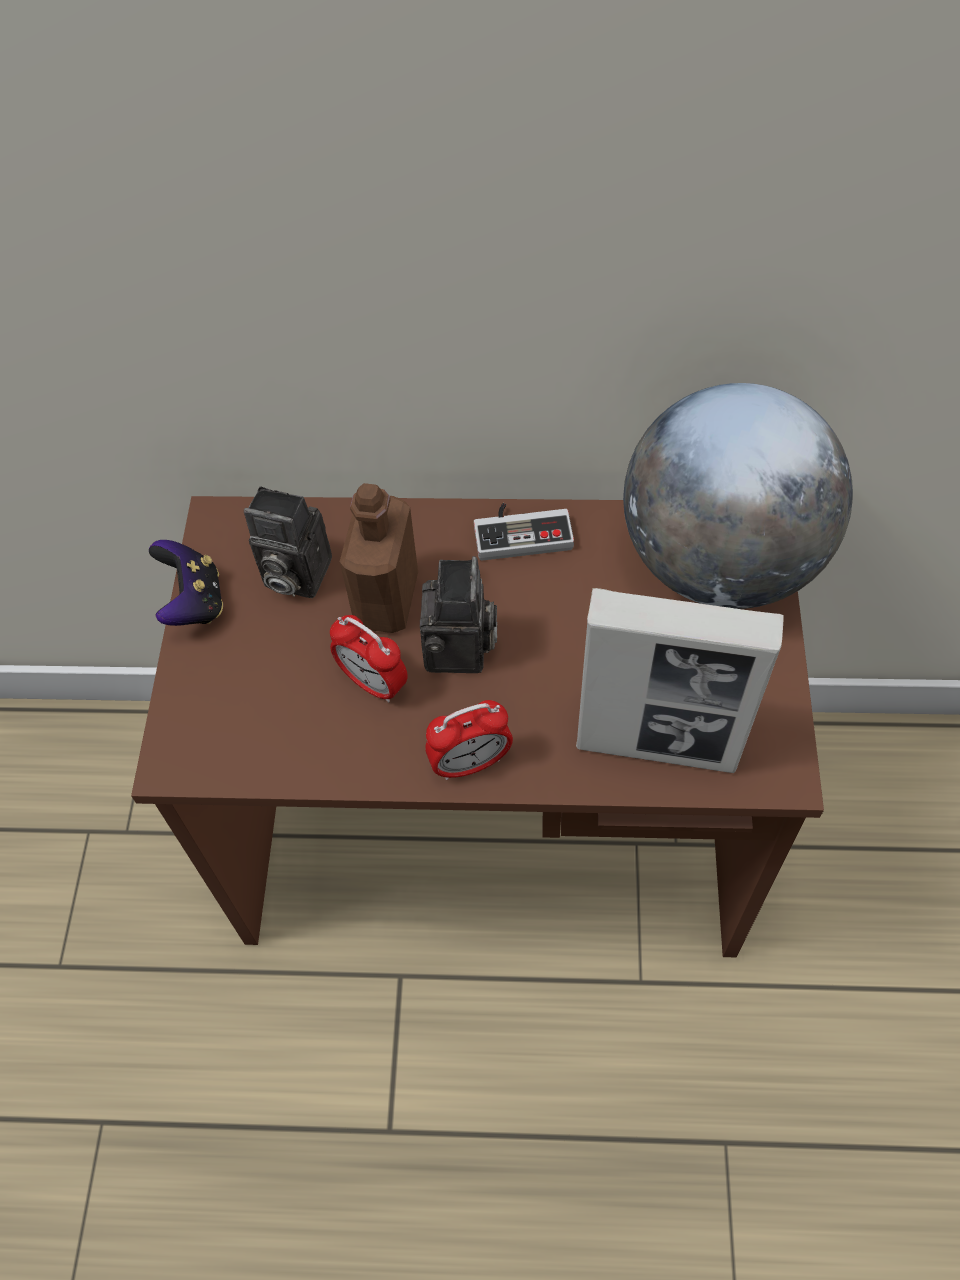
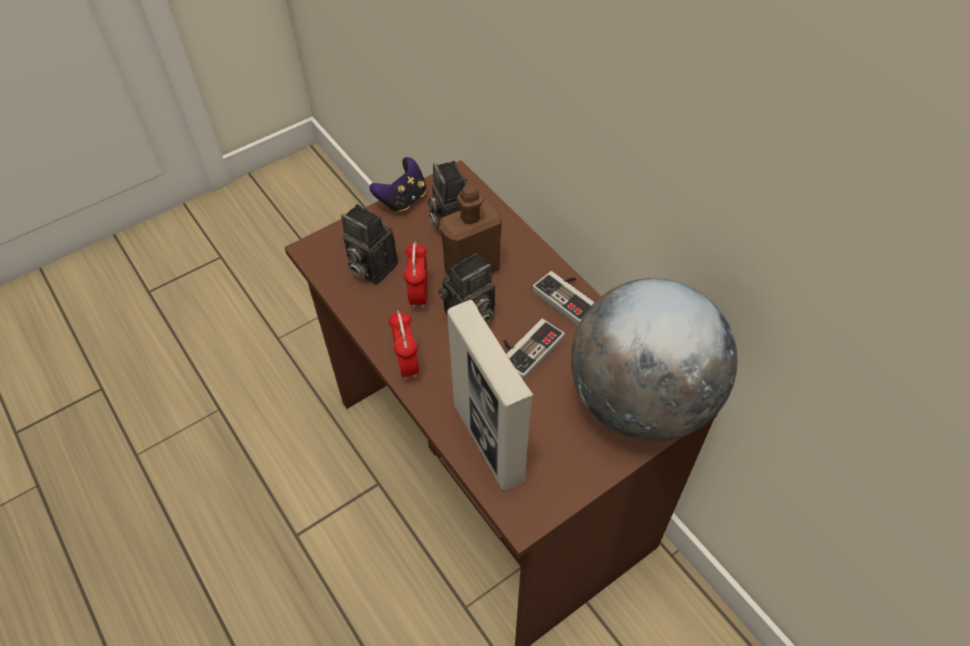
camera: 50 degrees right, 5 degrees down
(274, 711) = (370, 268): none -> camera
(470, 763) = (407, 364): alarm clock -> alarm clock turned 45 degrees clockwise
(557, 620) = (527, 348): none -> game controller

